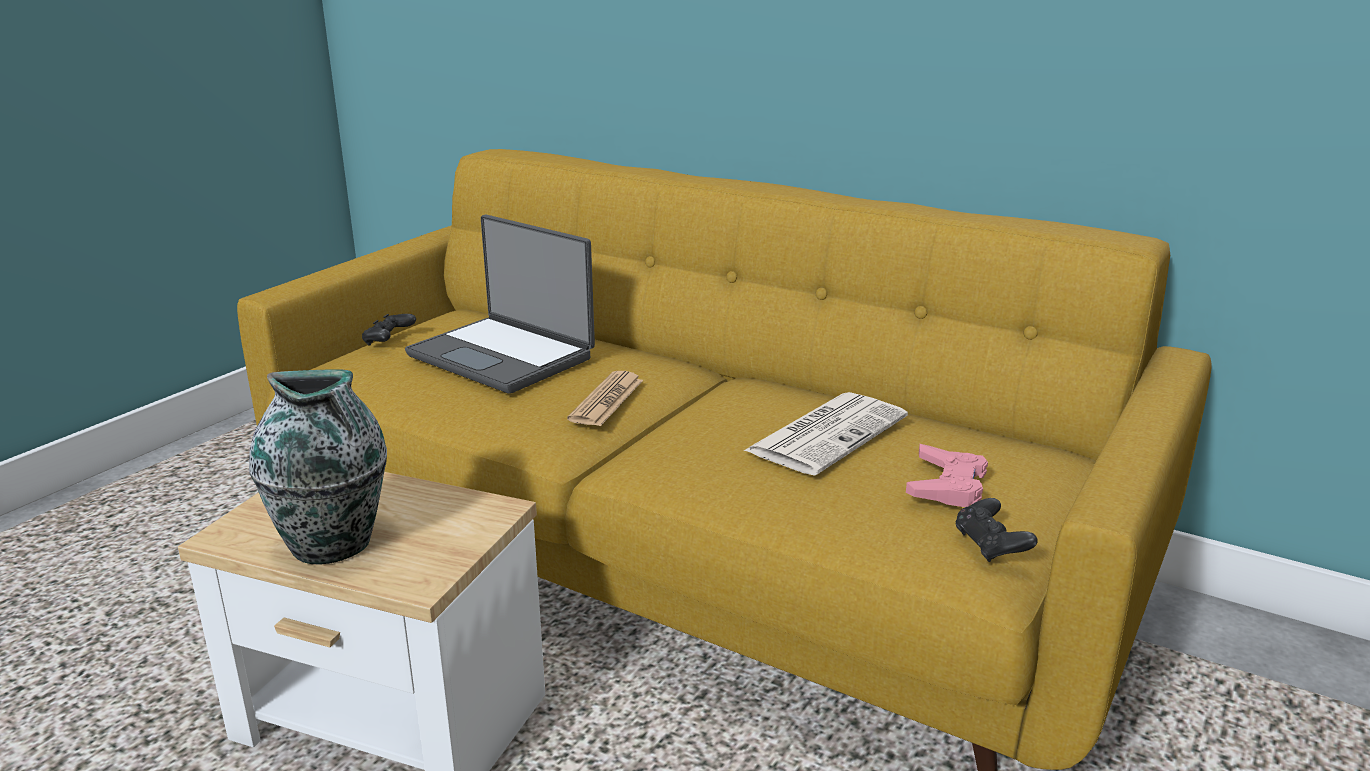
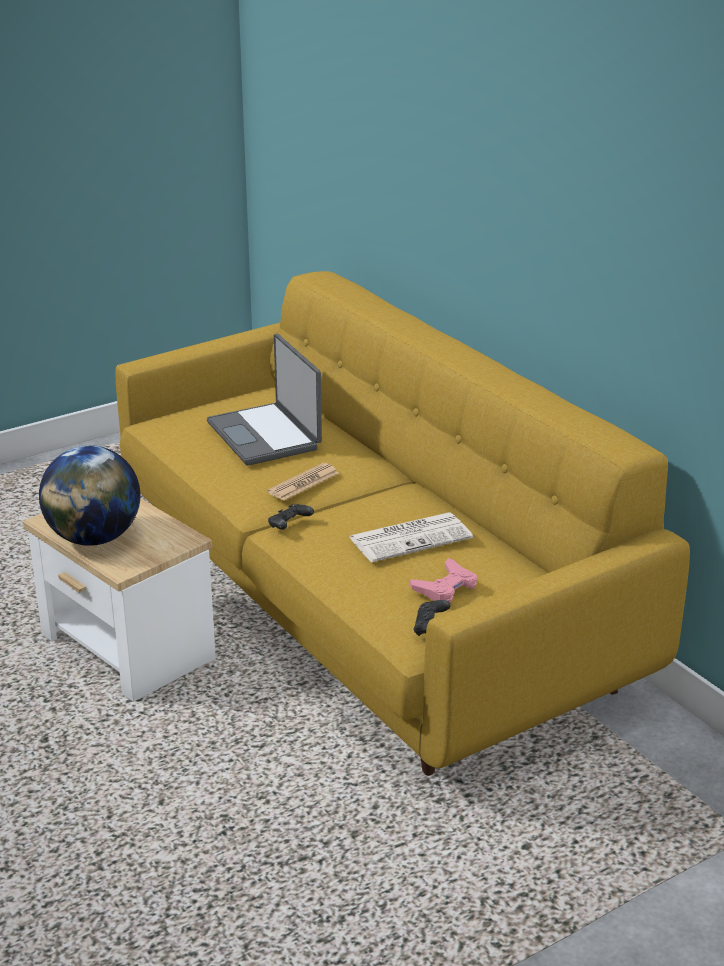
camera: 25 degrees right, 5 degrees up
(333, 544) = (94, 538): vase -> globe
(389, 341) = (208, 407): black game controller -> black game controller (289, 526)

